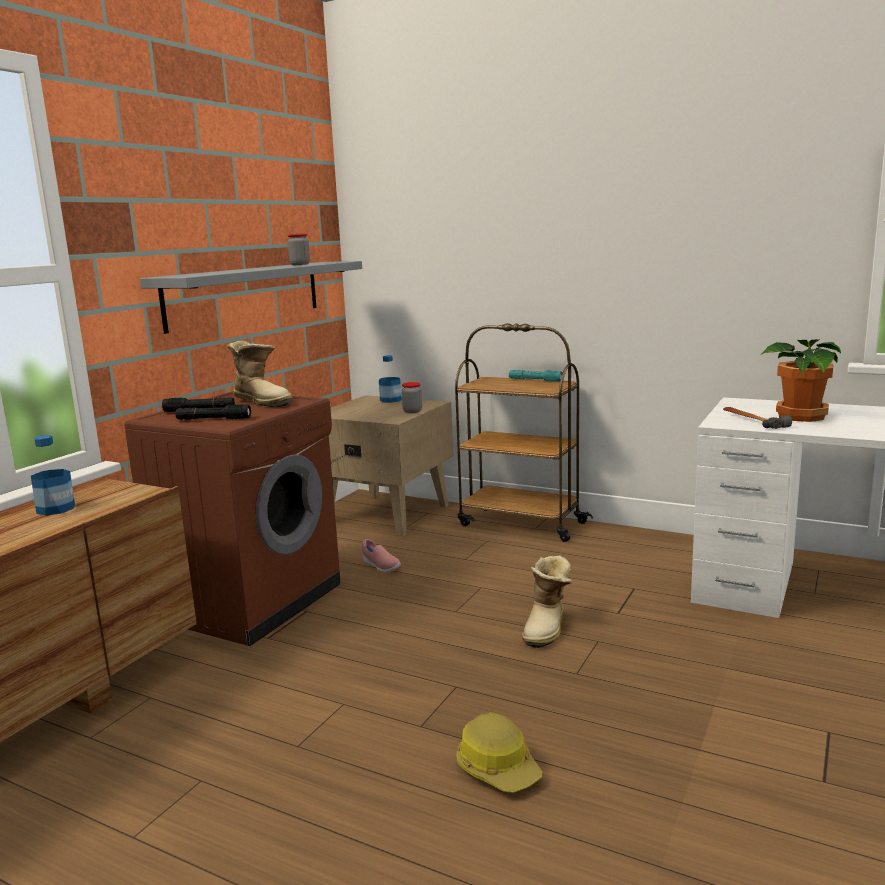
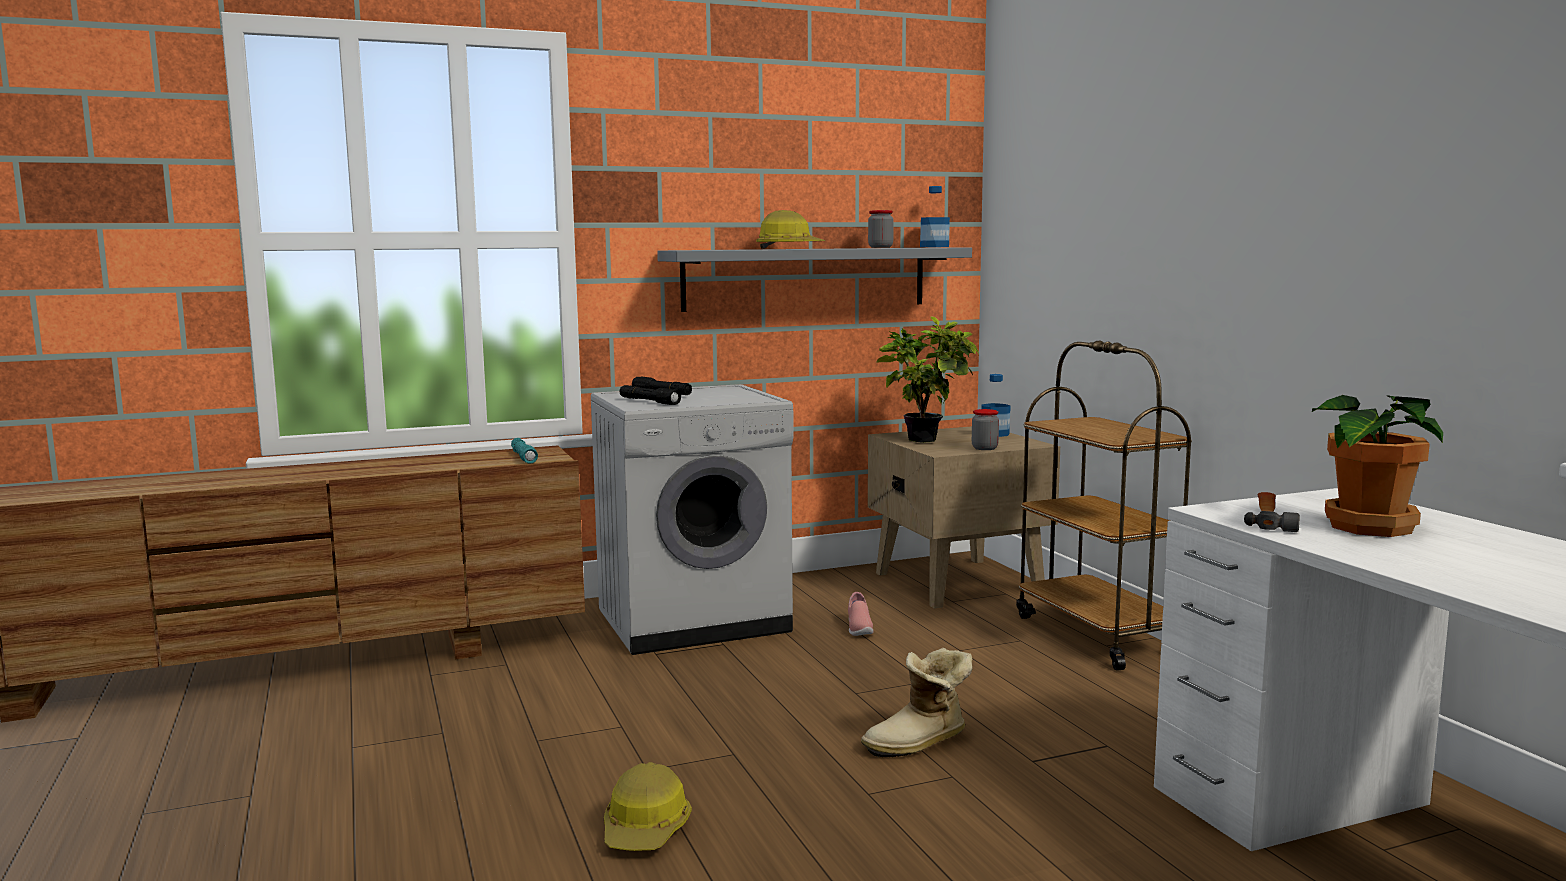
camera: 40 degrees right, 5 degrees down
(56, 509) = (475, 458): bottle -> bottle (934, 247)
(246, 269) = (789, 248): none -> hard hat
(254, 602) = (695, 622): brown washing machine -> white washing machine
(263, 401) = (734, 395): boot -> none
(361, 412) = (928, 440): none -> potted plant
(535, 380) = (1142, 429): turquoise flashlight -> turquoise flashlight (523, 457)

